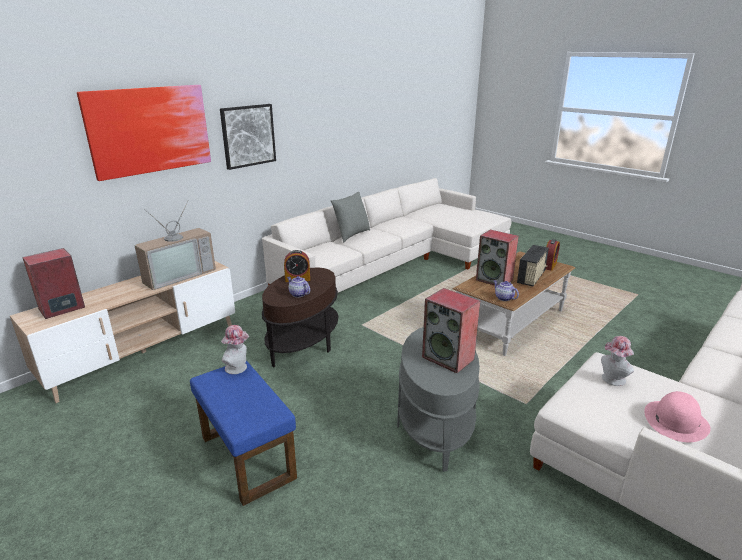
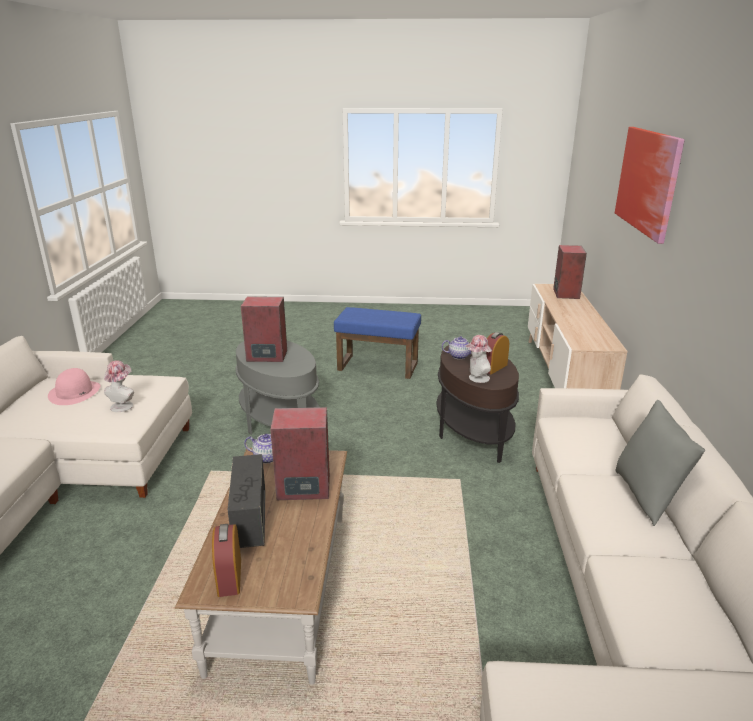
camera: 140 degrees right, 0 degrees up
(178, 275) = (582, 330): television -> none
(238, 368) = (404, 323): hat -> hat (476, 378)
(248, 136) = (698, 234): picture -> none

